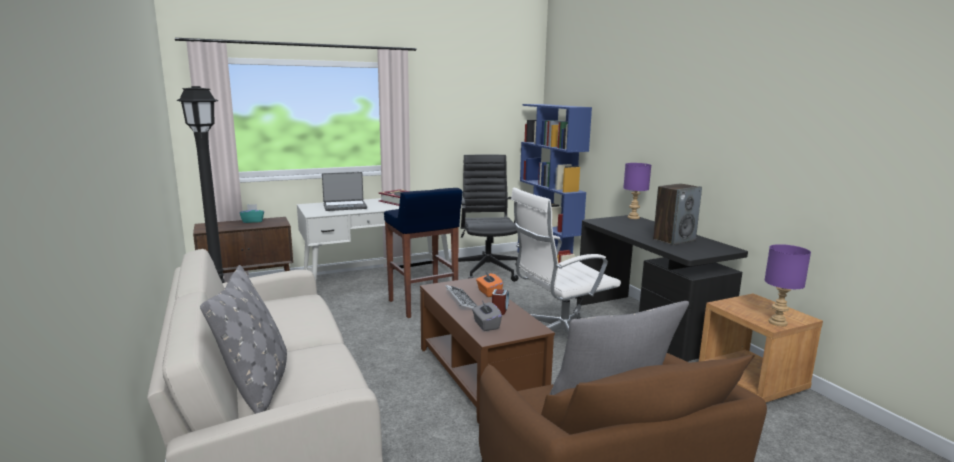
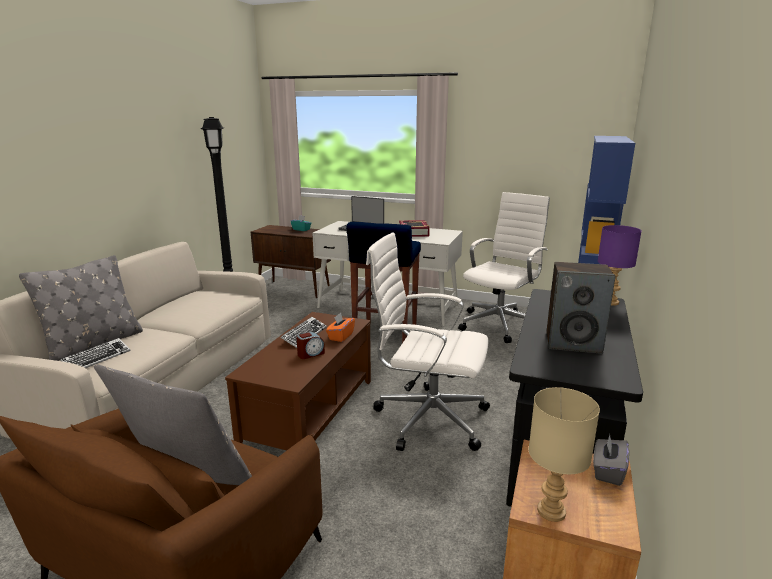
camera: 45 degrees right, 5 degrees up
(308, 391) = (97, 358): none -> keyboard
(486, 325) = (269, 362): grey tissue box -> grey tissue box (608, 471)
(487, 270) = (500, 324): black office chair -> white office chair
(778, 323) = (551, 512): purple table lamp -> beige table lamp

